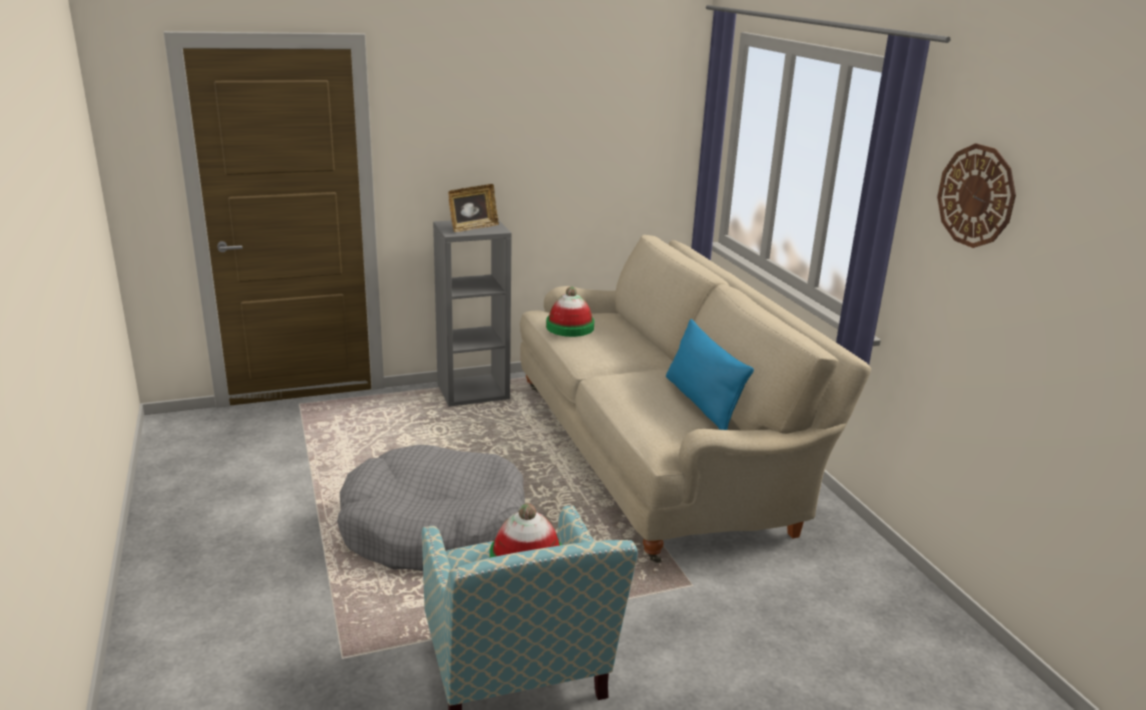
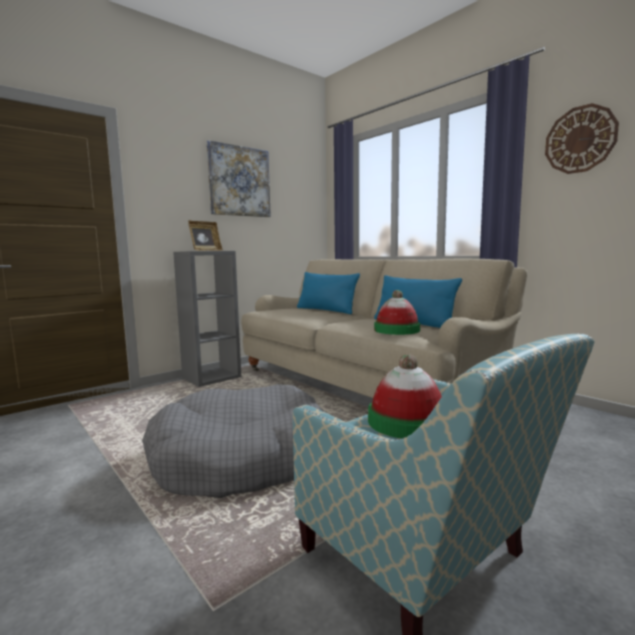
camera: 20 degrees left, 15 degrees down
(541, 110) = (239, 181): none -> picture
(570, 327) = (285, 311): hat -> hat (396, 330)
(630, 333) = (326, 310): none -> blue pillow

